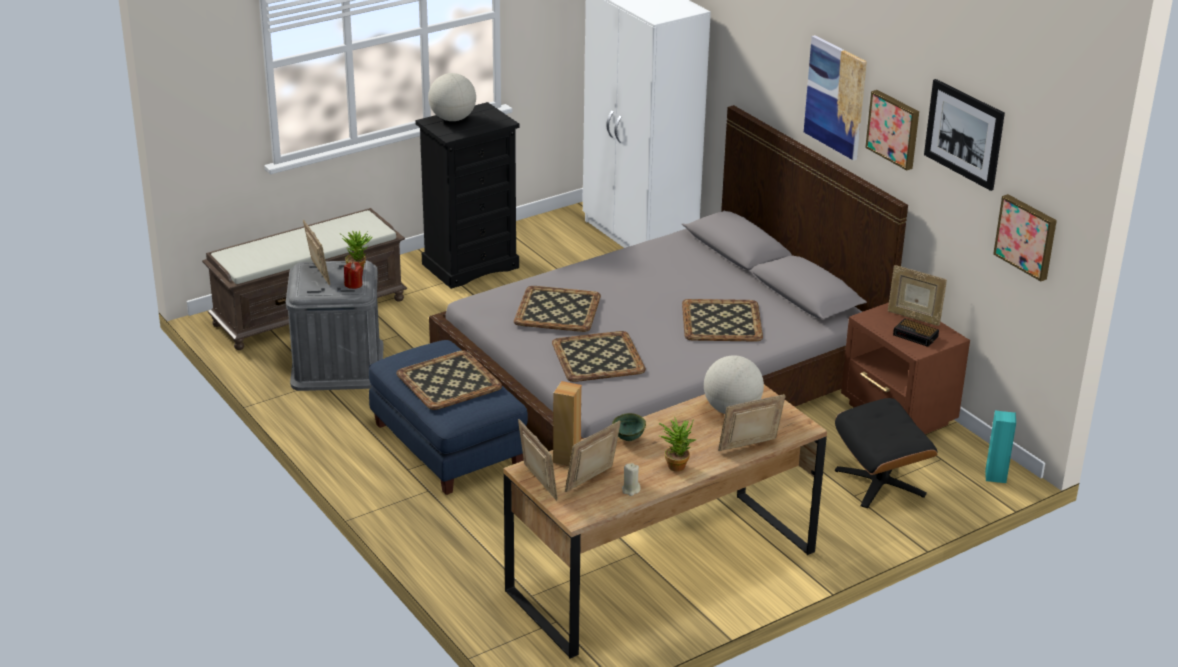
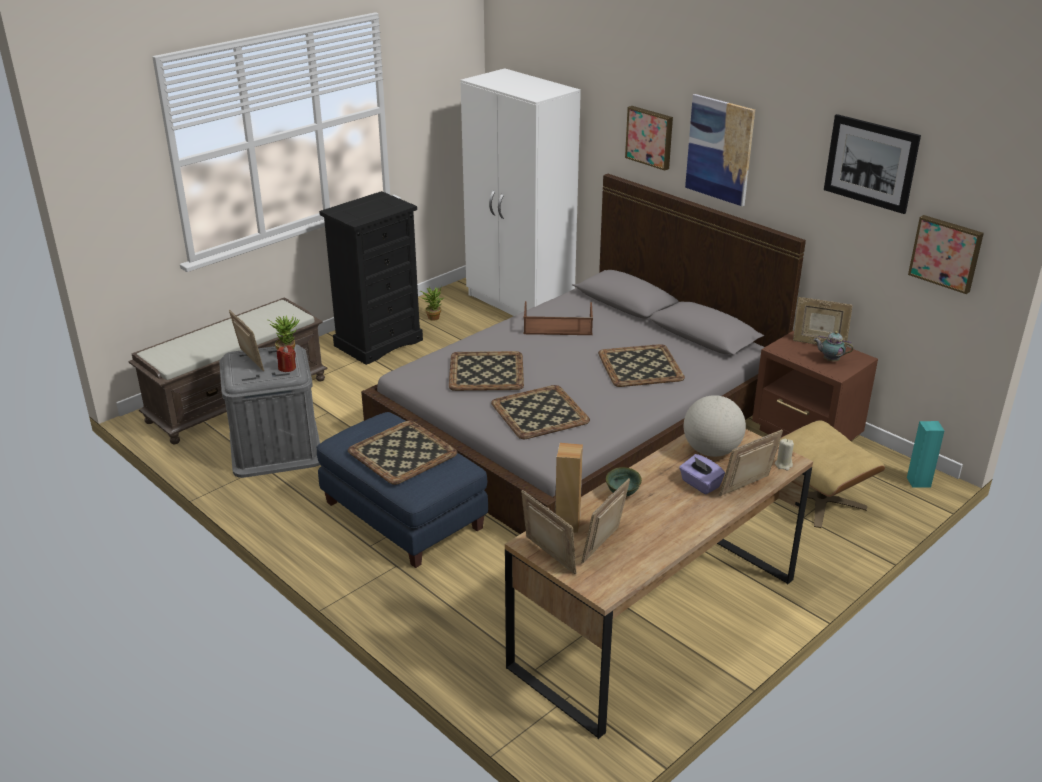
camera: 10 degrees left, 0 degrees up
(452, 119) = (354, 207): globe -> none
(630, 490) = (648, 551): beige candle -> beige candle (783, 465)
(650, 269) = (557, 327): none -> brown tray
(676, 464) = (682, 516): potted plant -> potted plant (433, 317)
(706, 439) = (700, 484): none -> purple tissue box
(880, 482) = (821, 501): black ottoman -> beige ottoman
(894, 129) = (788, 170): picture -> picture (650, 137)
(916, 336) = (830, 360): alarm clock -> teapot

